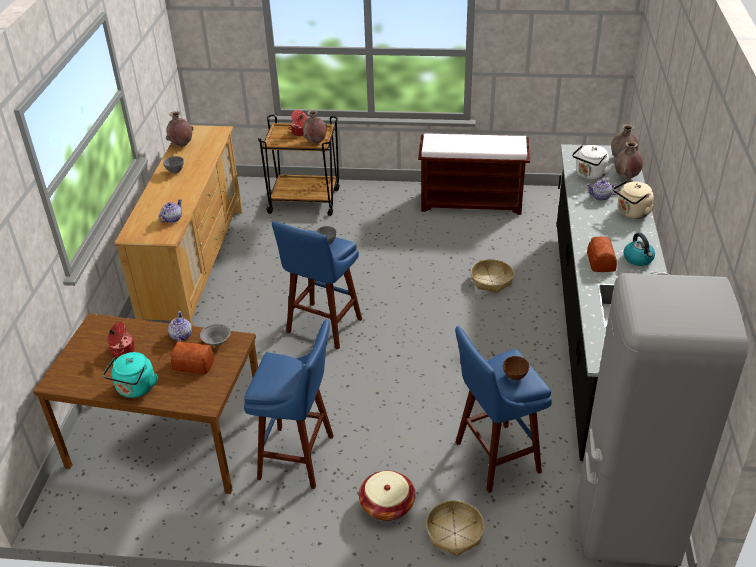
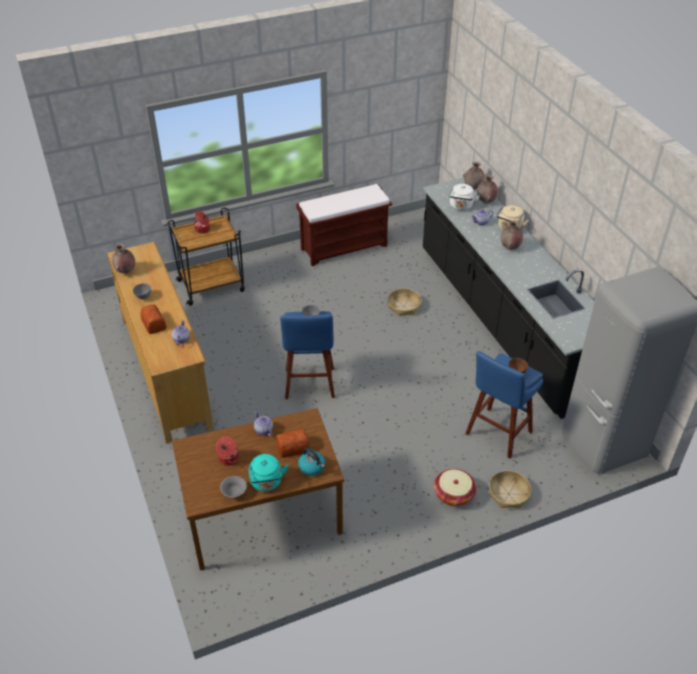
camera: 30 degrees left, 5 degrees up
(216, 342) = (295, 425): grey bowl -> grey bowl (234, 492)
(299, 458) = (370, 488): blue stool -> none
(315, 142) = (223, 235): brown vase -> brown vase (510, 248)
(600, 262) = (517, 272): bread -> bread (153, 324)
(638, 259) = (538, 262): kettle -> kettle (312, 467)

